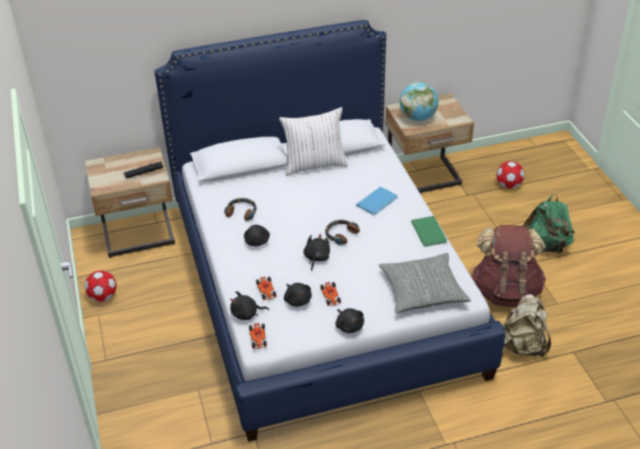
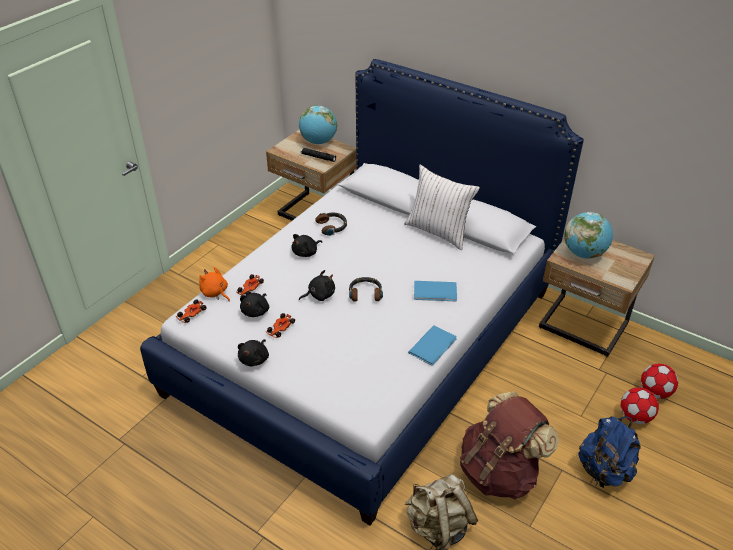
camera: 50 degrees right, 0 degrees up
(103, 297) = (237, 236): football -> football (635, 417)
(121, 162) = (318, 142): none -> globe
(246, 314) = (215, 293): black plush toy -> orange plush toy
(422, 290) = (348, 382): grey pillow -> none
(429, 231) = (434, 345): green book -> blue book
(546, 245) = (604, 471): green backpack -> blue backpack

